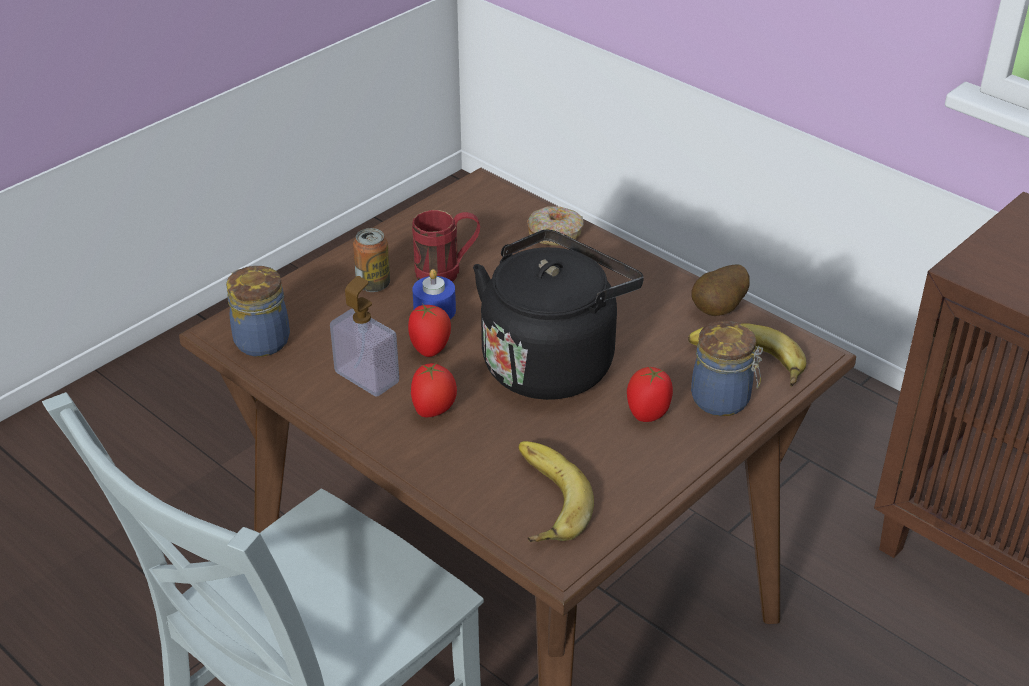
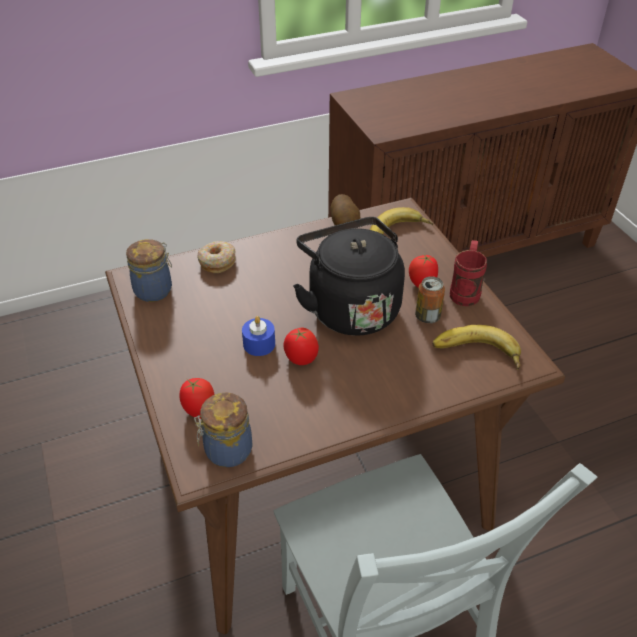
camera: 65 degrees left, 5 degrees up
(367, 377) = (310, 401): soap dispenser -> none
(373, 284) = (205, 366): can -> can (427, 316)
(434, 411) = (367, 377): tomato -> tomato (199, 410)
(447, 274) = (222, 325): red mug -> red mug (466, 291)
(723, 400) = (425, 254): jar -> jar (155, 290)

